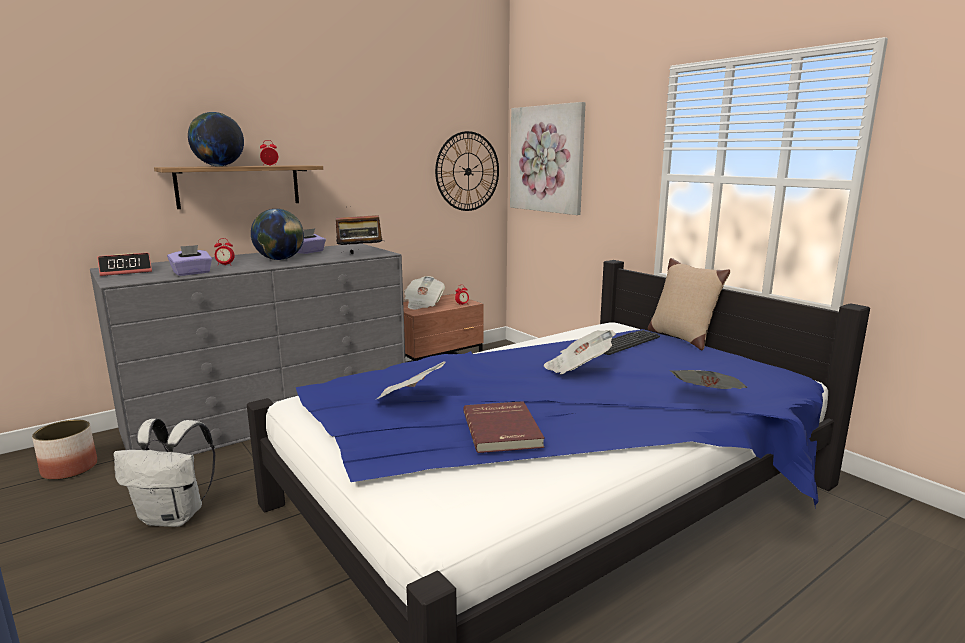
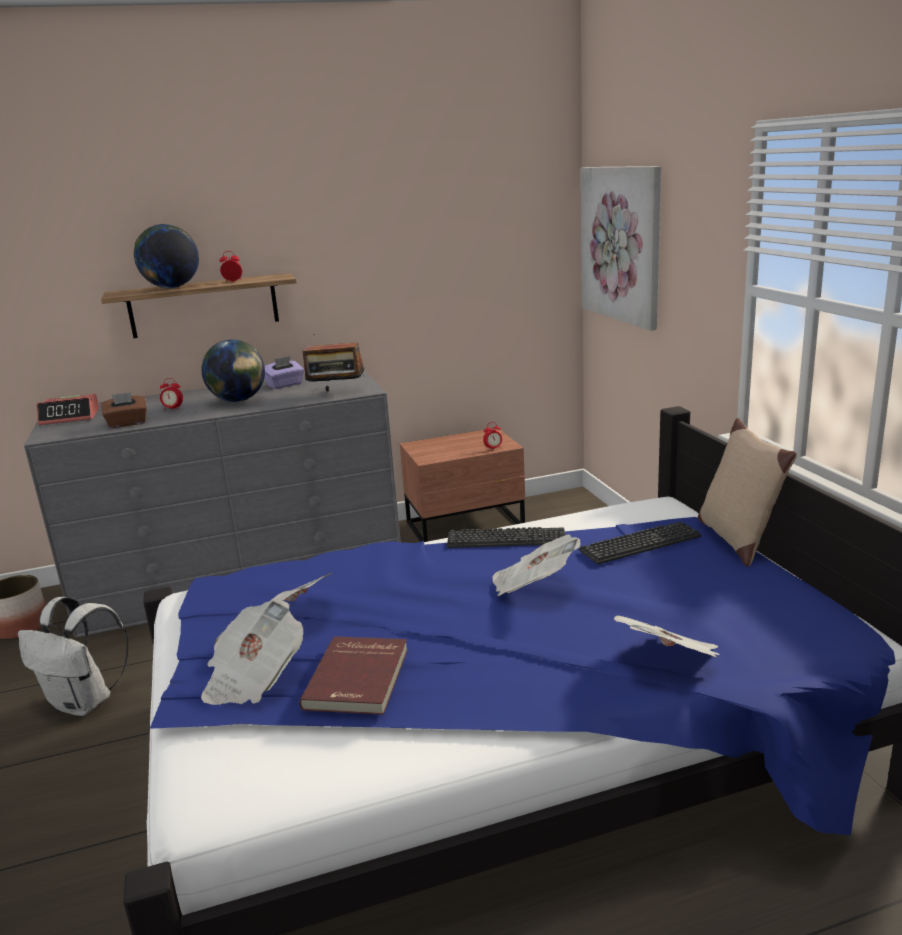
camera: 20 degrees right, 5 degrees up
(192, 273) = (127, 423): purple tissue box -> brown tissue box
(423, 304) = (444, 445): newspaper -> newspaper (253, 678)
(468, 171) = (517, 261): wall clock -> none
(529, 347) = (506, 539): none -> keyboard

